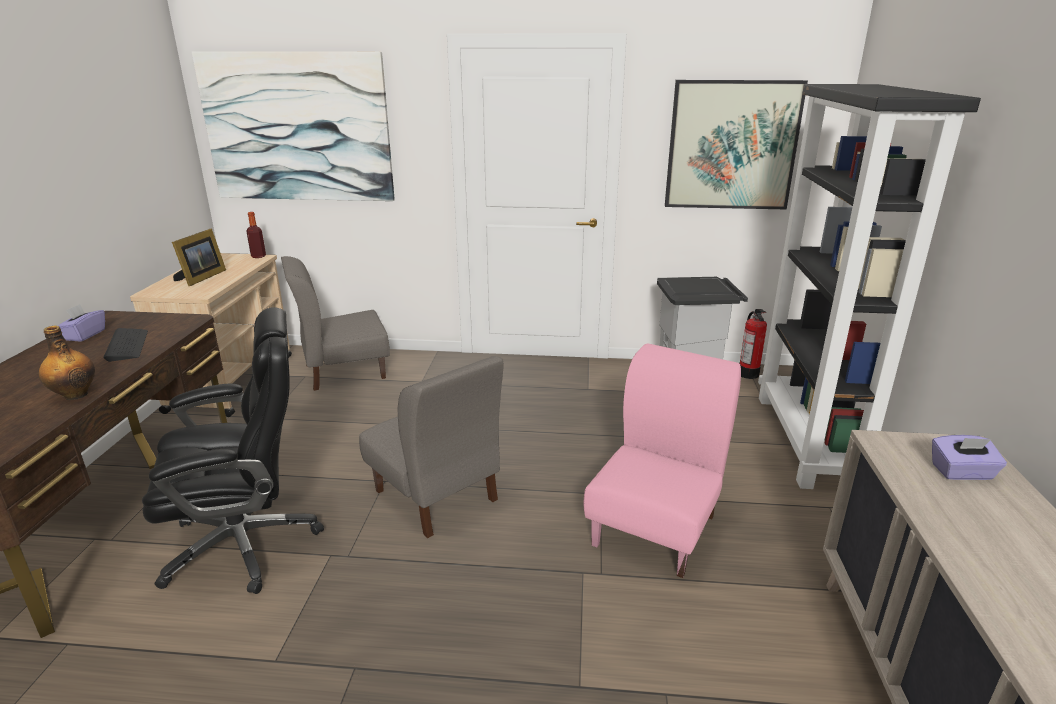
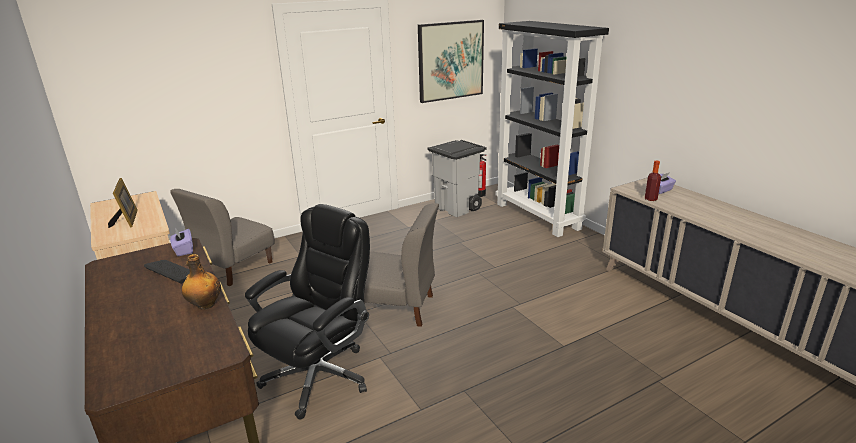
camera: 35 degrees left, 0 degrees up
(85, 335) = (117, 278): purple tissue box -> purple tissue box (183, 250)
(258, 256) = (143, 195): bottle -> bottle (650, 199)
(297, 128) = (155, 84): picture -> none
(655, 529) = (521, 277): pink chair -> none

